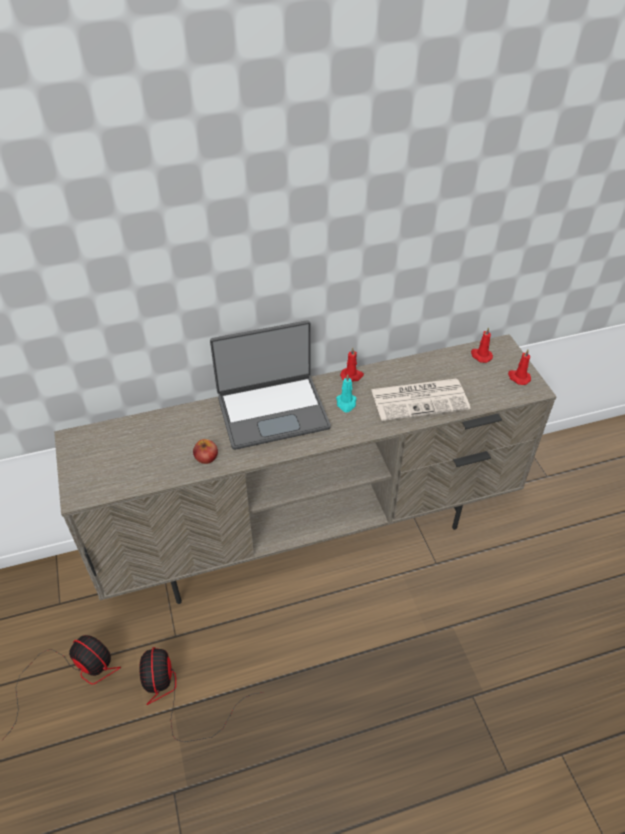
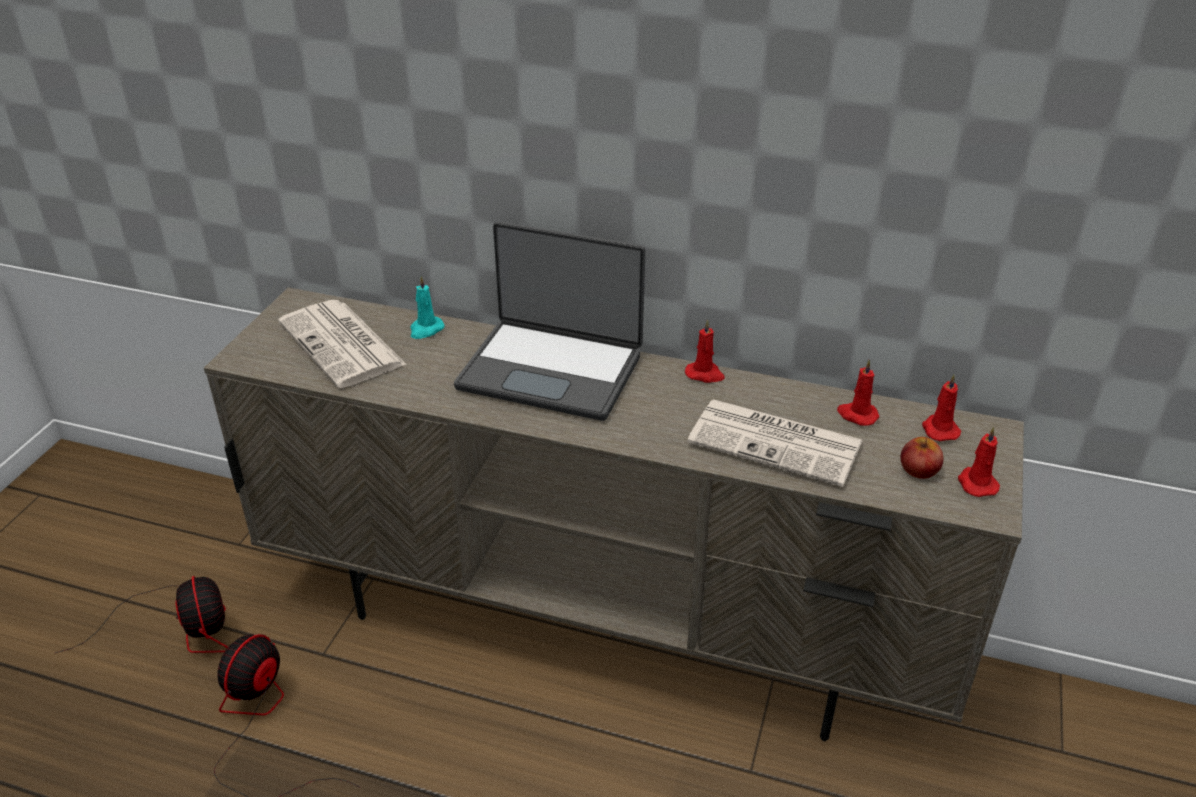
camera: 35 degrees right, 10 degrees down
(136, 454) = (343, 345): none -> newspaper
(206, 457) = (416, 383): apple -> apple (919, 469)
(346, 403) = (660, 402): turquoise candle -> turquoise candle (426, 330)
(440, 365) = (857, 415): none -> red candle

